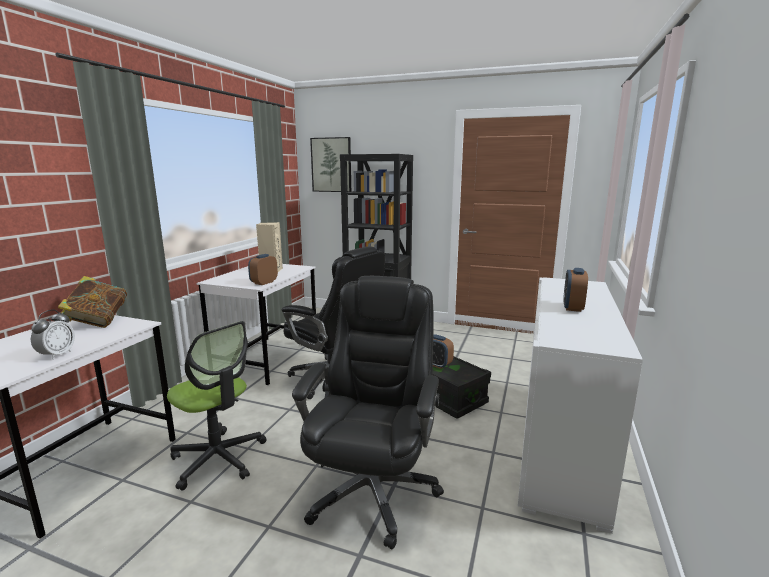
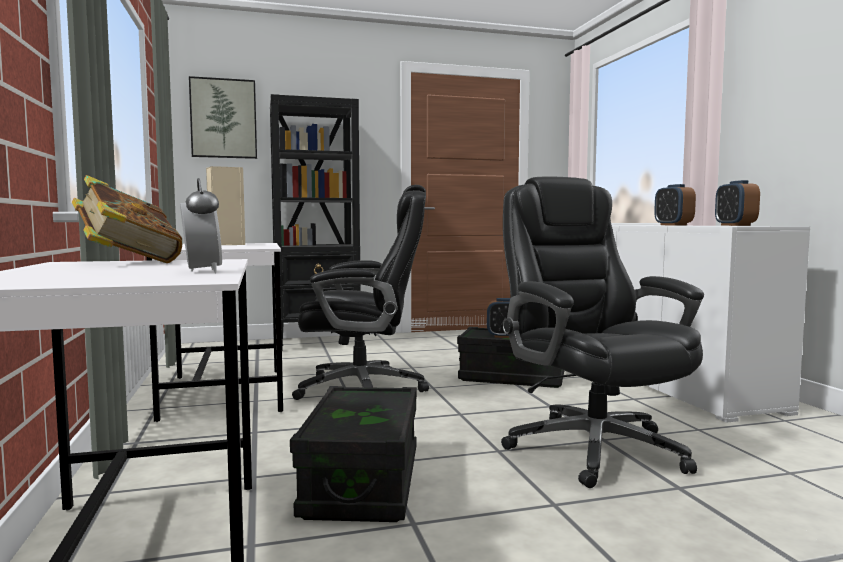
camera: 35 degrees left, 10 degrees down
(218, 458) = (363, 481): office chair -> black storage box
(264, 283) = (261, 247): alarm clock -> alarm clock (735, 225)

